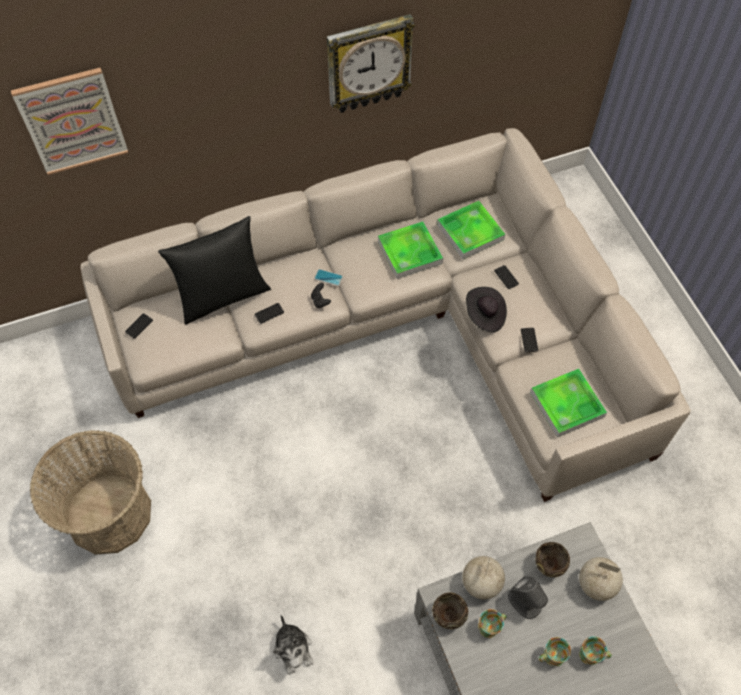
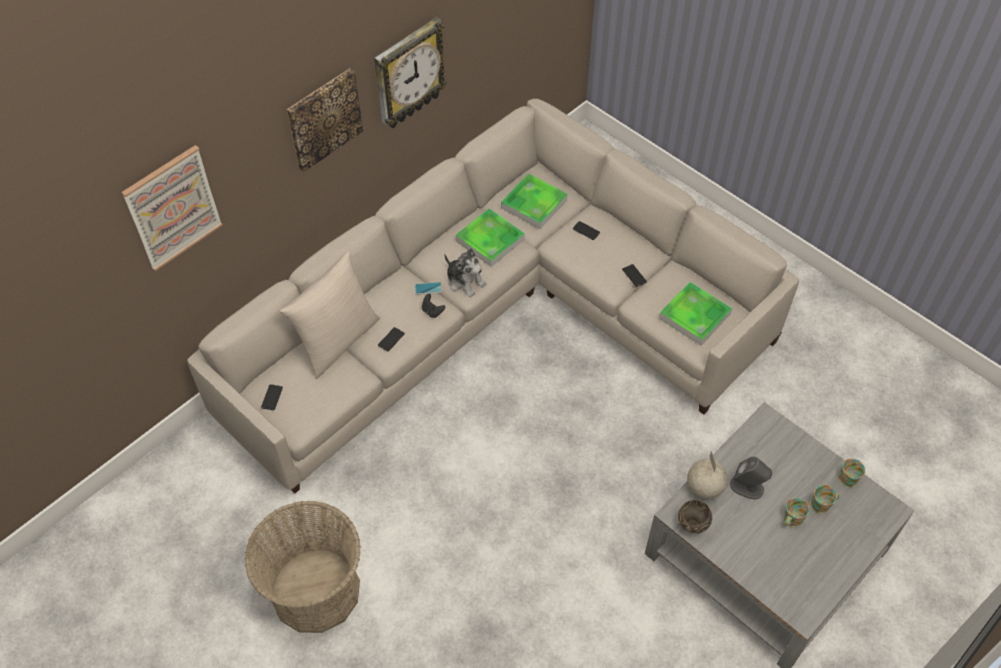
camera: 25 degrees left, 5 degrees down
(222, 296) = (337, 341): black pillow -> beige pillow
(259, 82) = (324, 119): none -> picture
(293, 649) = (556, 630): plush toy -> plush toy (465, 281)
(485, 315) = (585, 269): black hat -> none
(491, 626) = (731, 518): mug -> mug (849, 477)
(549, 566) = (751, 450): brown bowl -> none
(596, 585) = (796, 449): globe -> none

